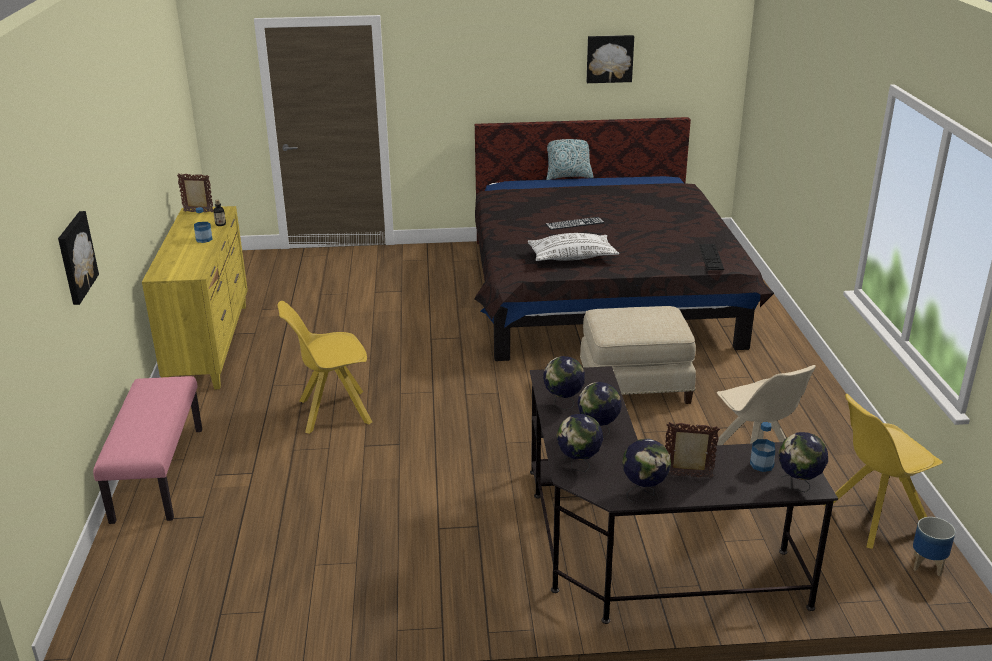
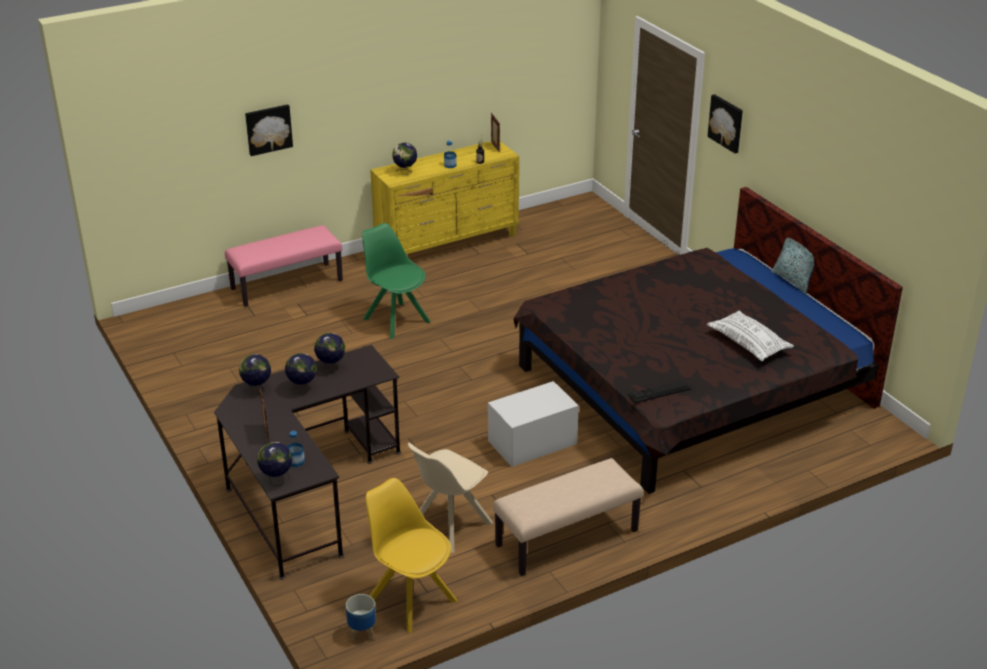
camera: 65 degrees right, 5 degrees up
(332, 412) = (395, 319): yellow chair -> green chair
(572, 257) = (593, 323): white pillow -> white pillow (748, 344)
(574, 223) = (670, 308): keyboard -> none
(609, 58) = (849, 184): picture -> picture (726, 123)
(634, 385) = (532, 442): beige ottoman -> white storage box
(644, 492) = (239, 420): globe -> globe (405, 172)
(801, 404) = (567, 539): none -> beige bench

